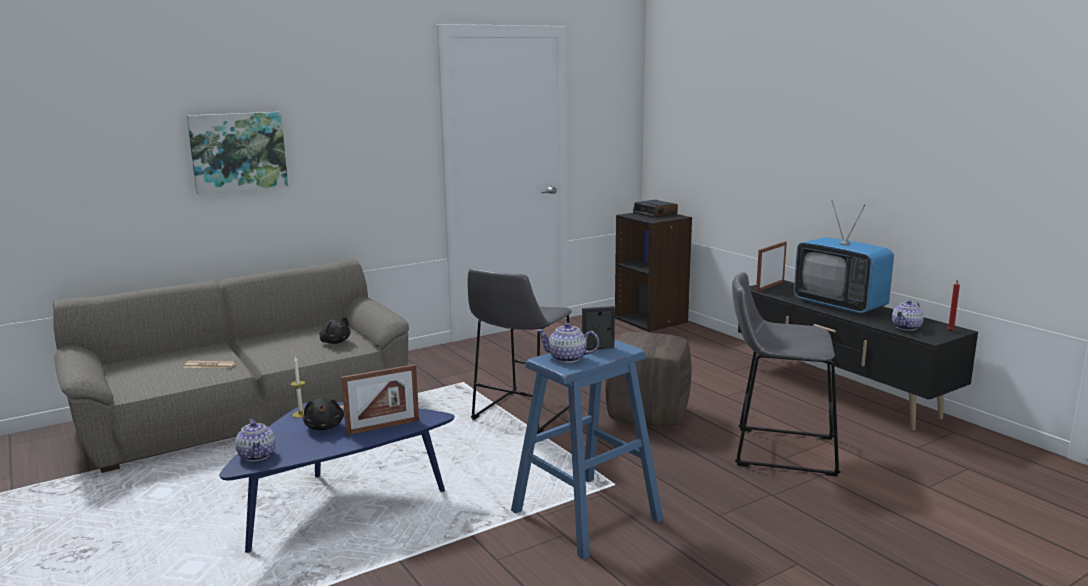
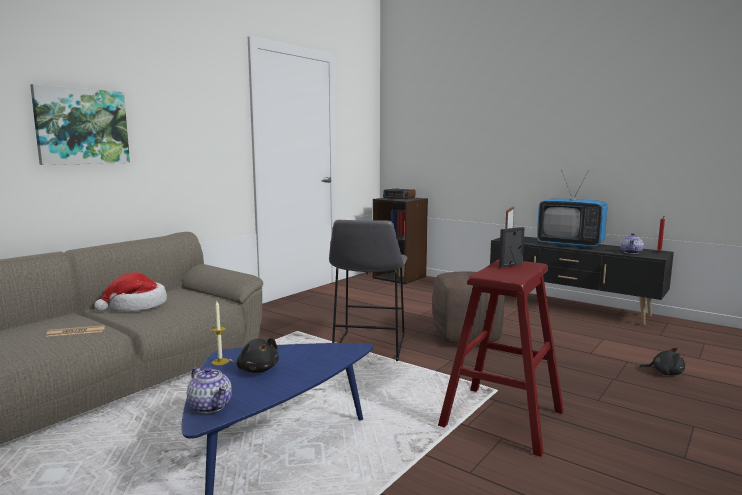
camera: 20 degrees left, 5 degrees down
(280, 341) = (136, 306): none -> hat
(335, 342) = (193, 302): black plush toy -> black plush toy (664, 373)
(383, 427) = (317, 362): picture frame -> none
(567, 358) = (501, 273): teapot -> none
(586, 515) = (502, 418): blue stool -> red stool
(778, 450) = (580, 348): grey stool -> none

